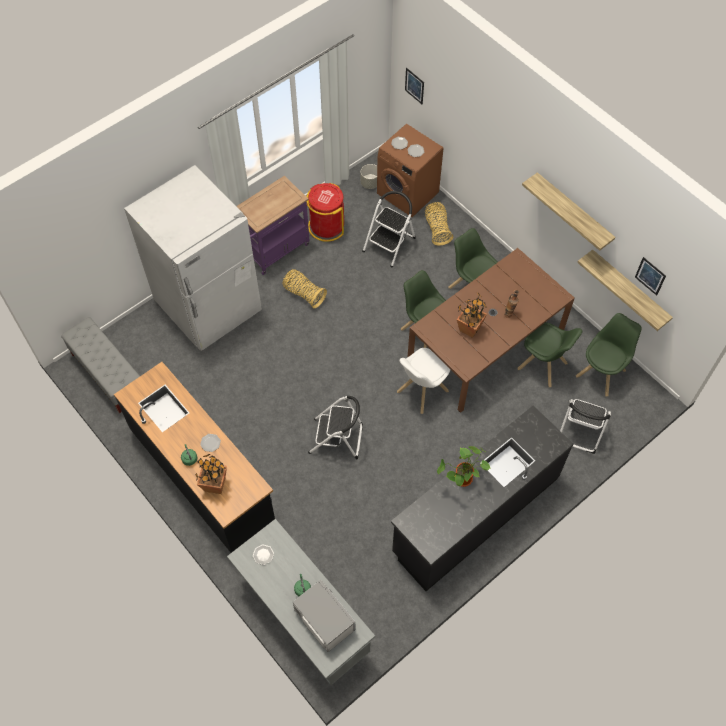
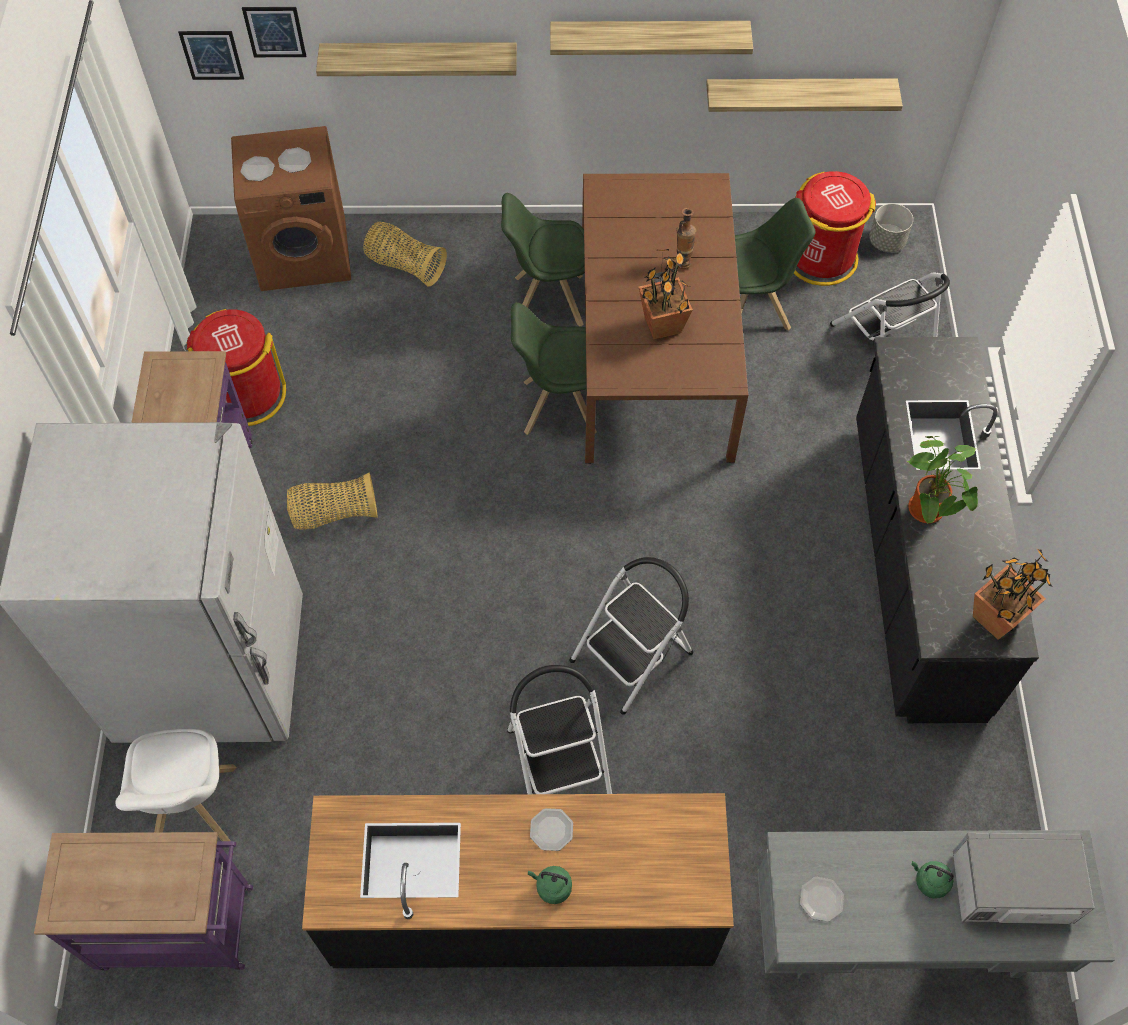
camera: 50 degrees left, 0 degrees up
(108, 374) = (182, 928): grey bench -> purple cart
(215, 484) = (639, 880): potted plant -> potted plant (995, 618)
(370, 183) = (234, 286): grey planter -> grey planter (886, 242)
(390, 243) = (367, 339): step ladder -> step ladder (558, 761)
(422, 391) = (655, 484): white chair -> white chair (193, 808)
(485, 147) = (419, 58): none -> shelf
(601, 373) = (821, 258): green chair -> red trash can
(650, 276) = (837, 39): picture -> picture (274, 31)

